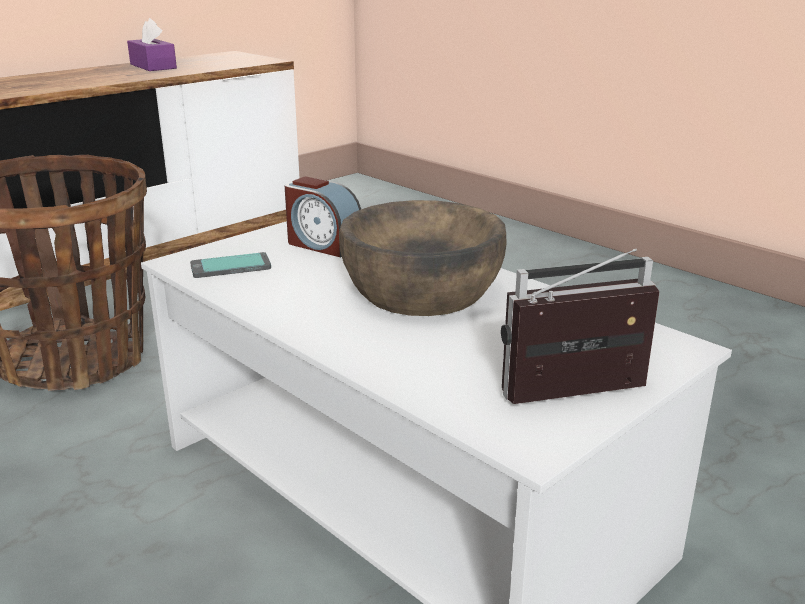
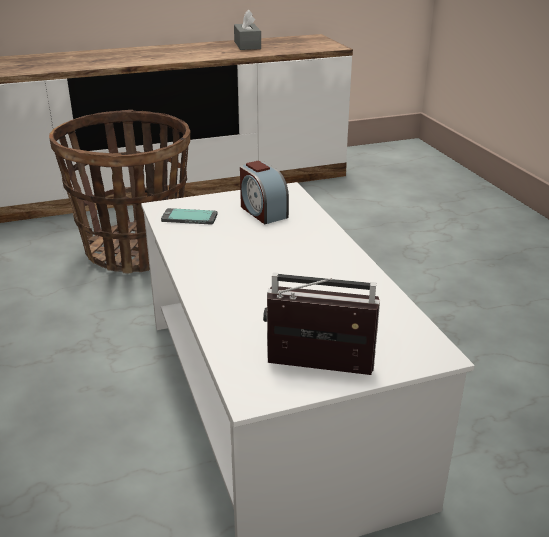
camera: 25 degrees right, 5 degrees up
(153, 66) = (247, 45): purple tissue box -> grey tissue box
(422, 291) = (294, 263): brown bowl -> none

